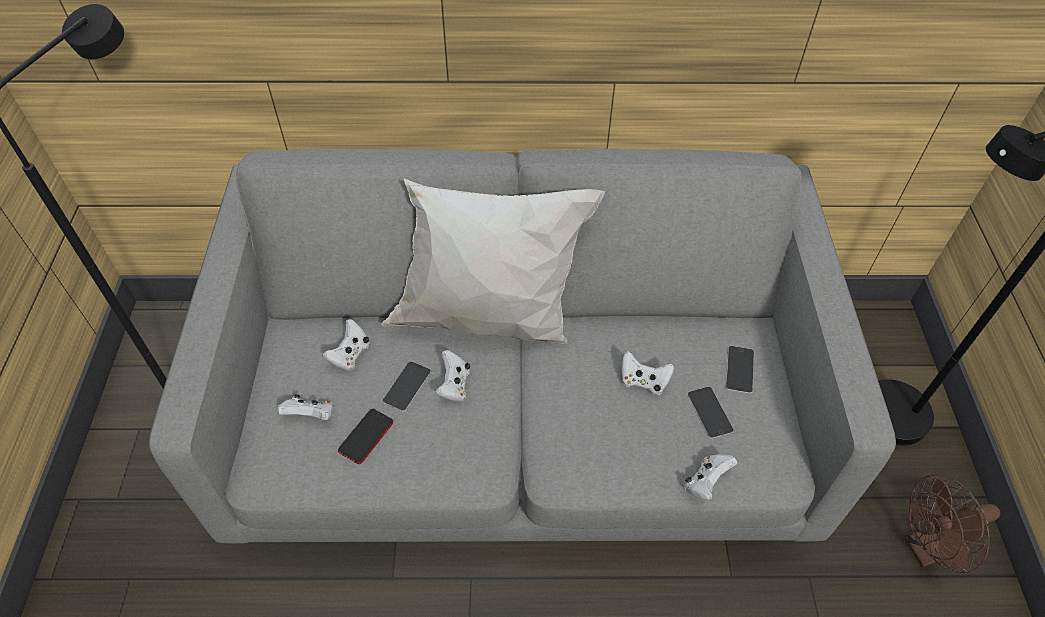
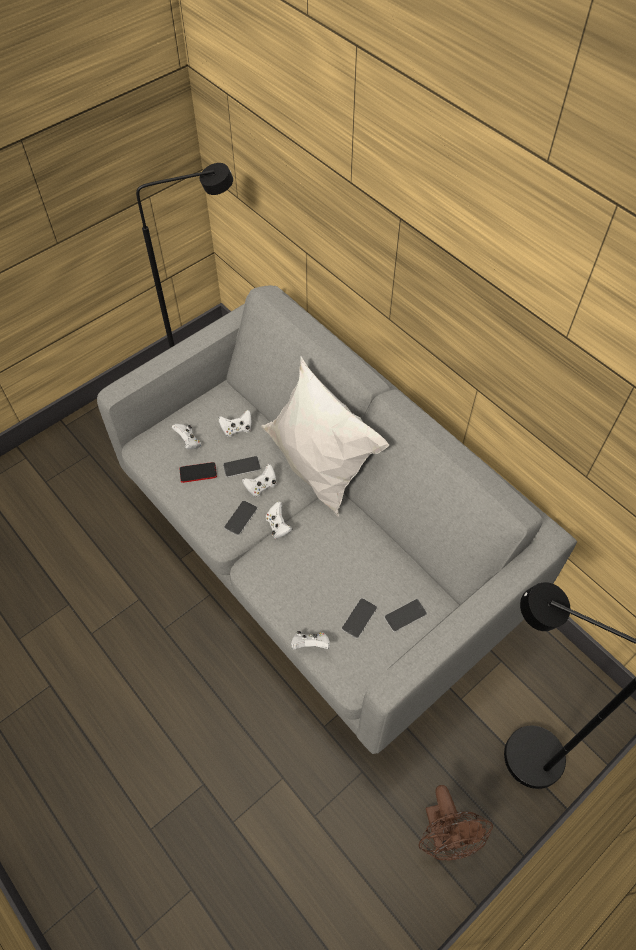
camera: 50 degrees right, 5 degrees up
(475, 436) = (241, 518): none -> phone
(643, 381) = (348, 571): white game controller -> white game controller (278, 526)
(927, 549) = (445, 835): brown fan -> brown fan turned 135 degrees counterclockwise

